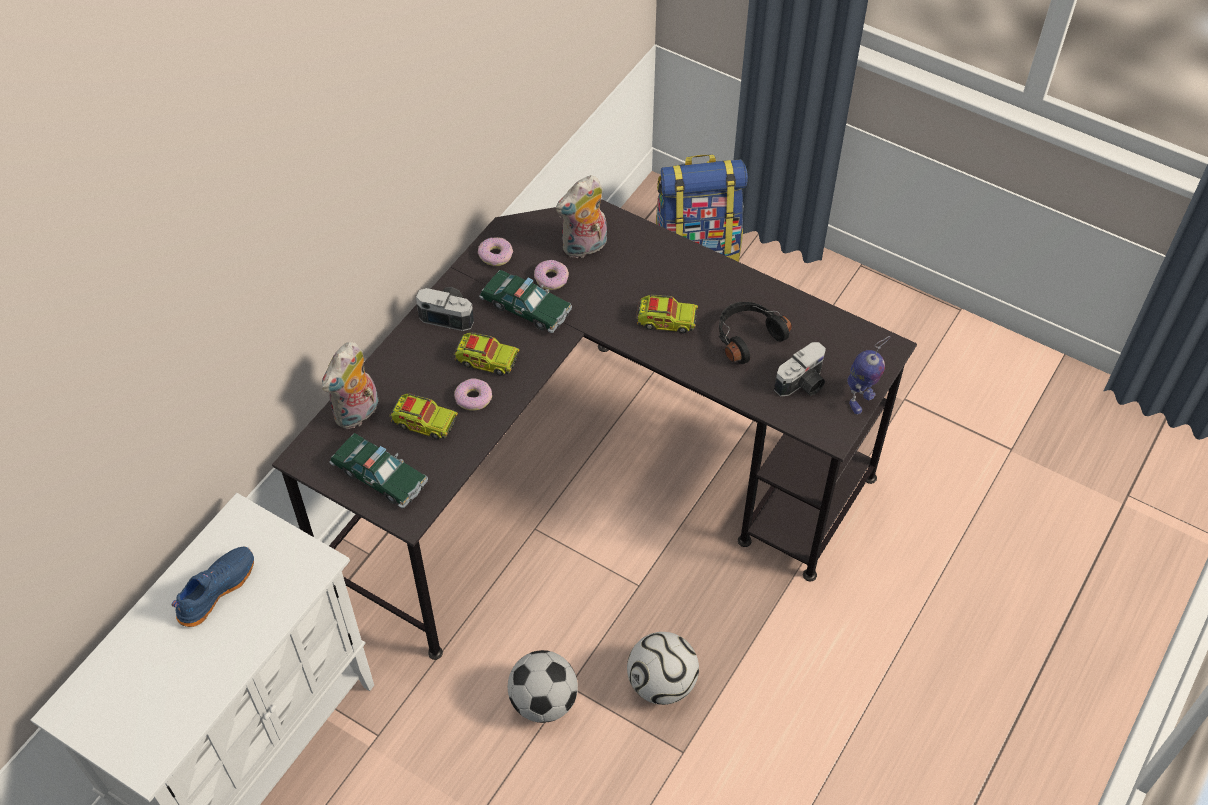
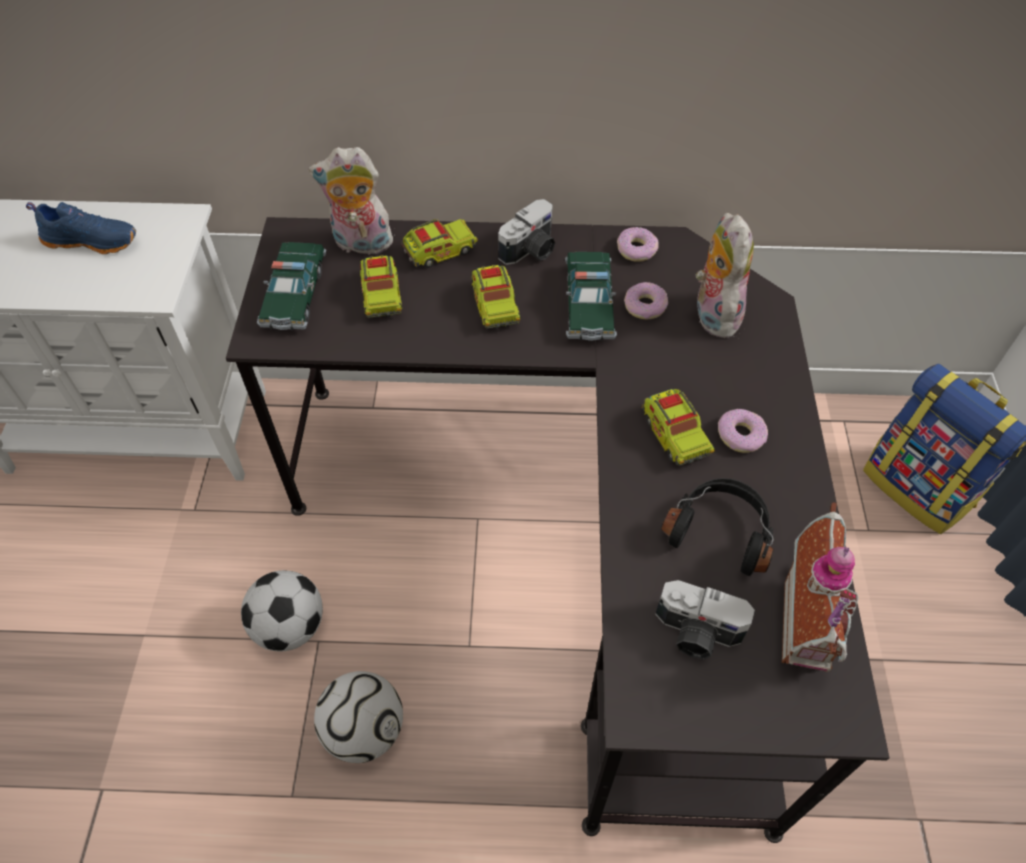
camera: 60 degrees right, 0 degrees up
(405, 368) = (439, 251): none -> toy truck
(448, 314) = (531, 250): camera -> camera turned 60 degrees clockwise
(473, 398) = (438, 318): donut -> donut (741, 435)
(584, 247) = (712, 313): plush toy -> plush toy turned 60 degrees clockwise
(829, 330) = (812, 624): none -> toy house
(860, 397) = (730, 720): toy robot -> none

